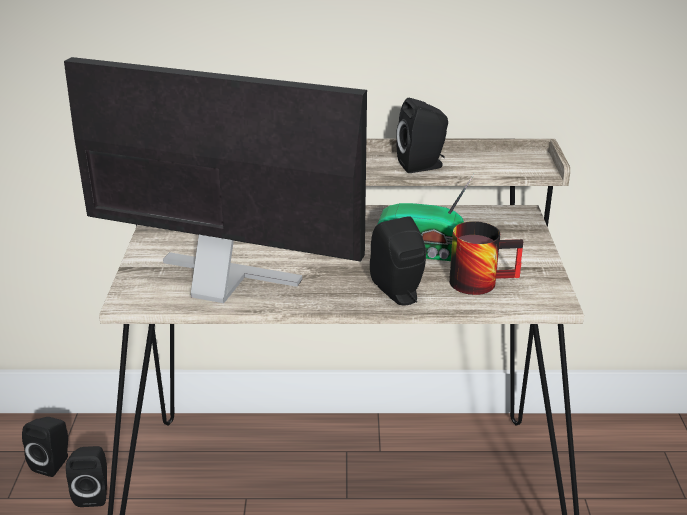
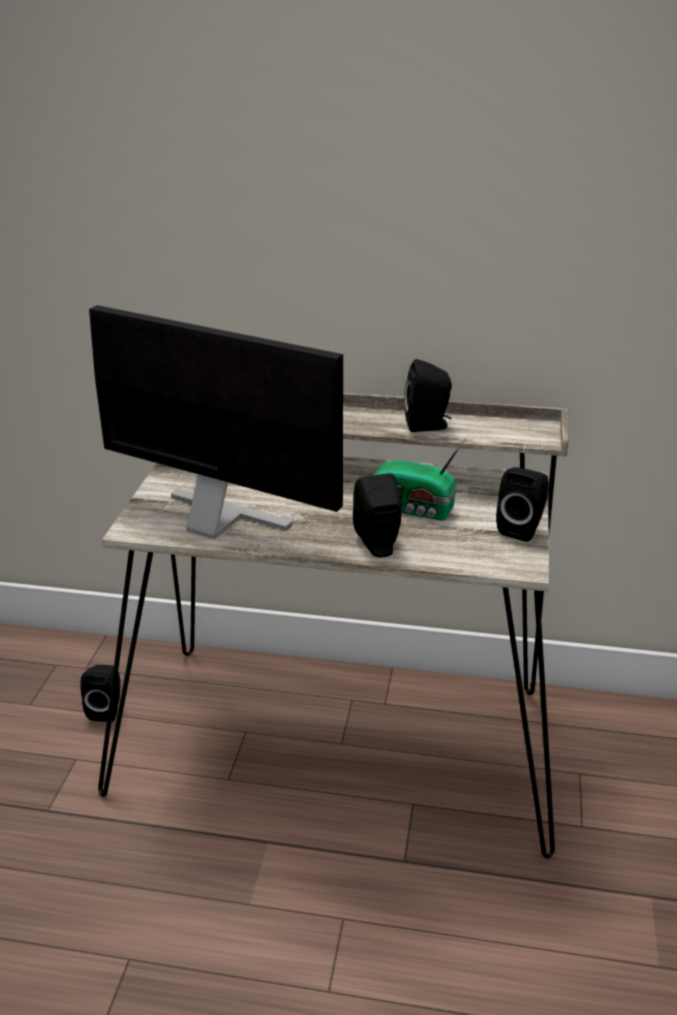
camera: 10 degrees right, 0 degrees up
(54, 463) = (76, 678): black speaker -> black speaker (522, 528)
(480, 279) = (460, 540): mug -> none

